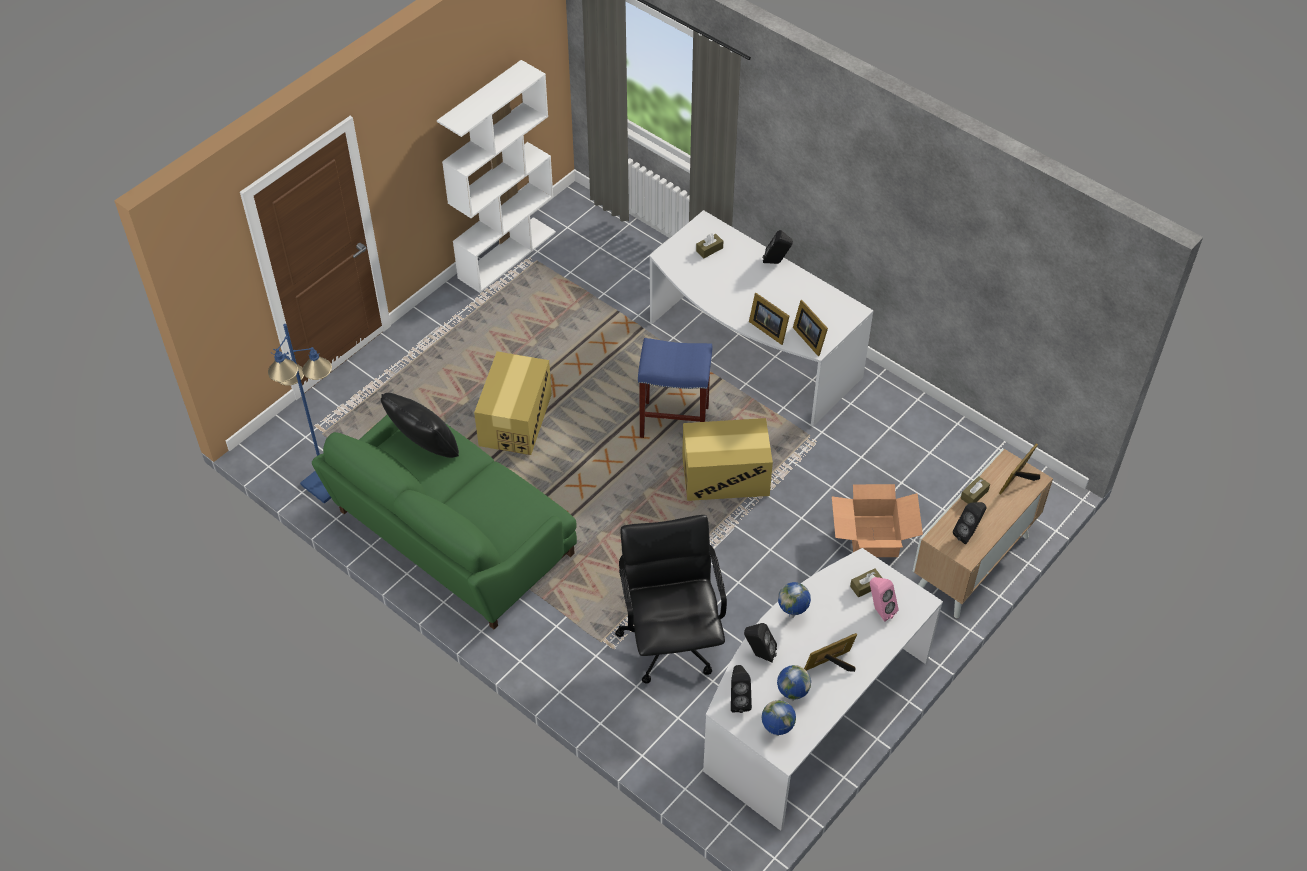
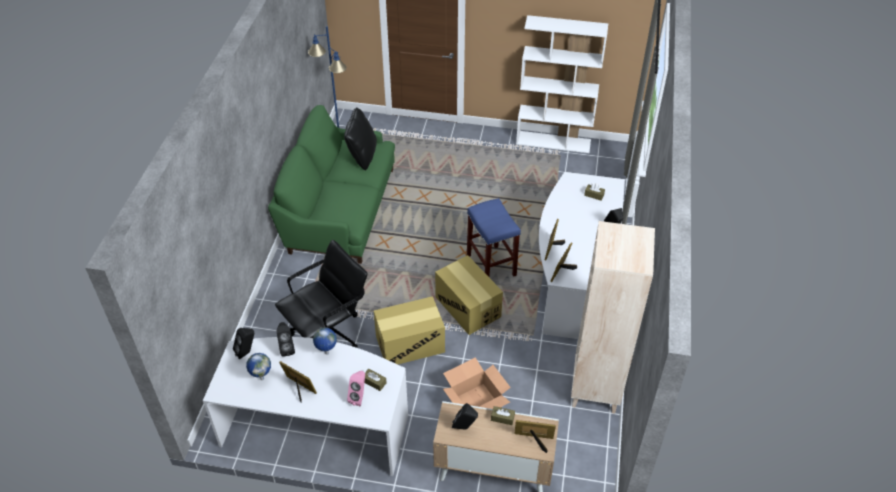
camera: 60 degrees right, 5 degrees down
(515, 420) = (437, 198): cardboard box -> cardboard box (410, 344)
(776, 734) = (231, 381): globe -> none
(919, 419) = (595, 389): none -> beige bookcase

